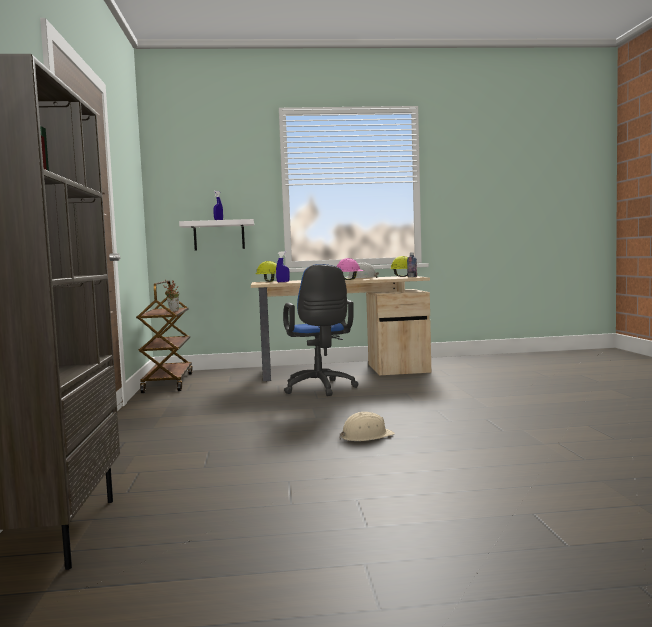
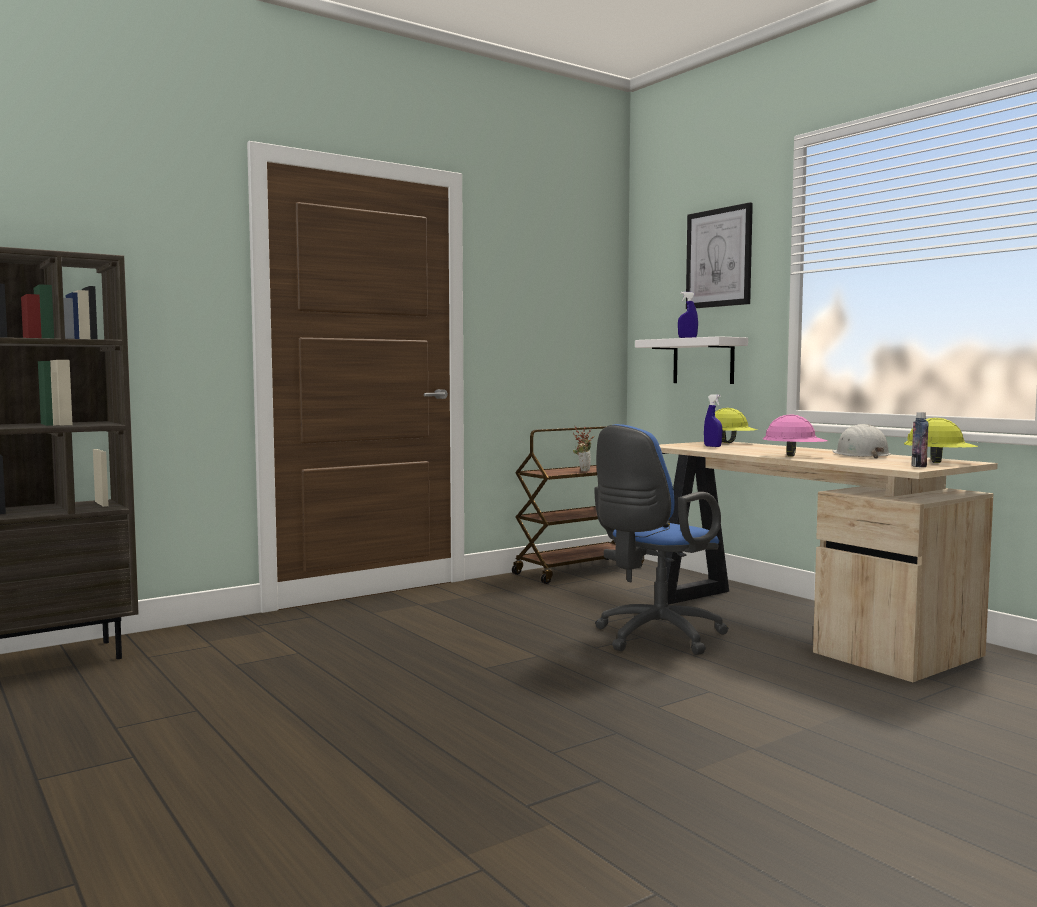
camera: 60 degrees right, 0 degrees up
(227, 171) = (719, 258): none -> picture
(366, 436) = (411, 712): beige hard hat -> none

